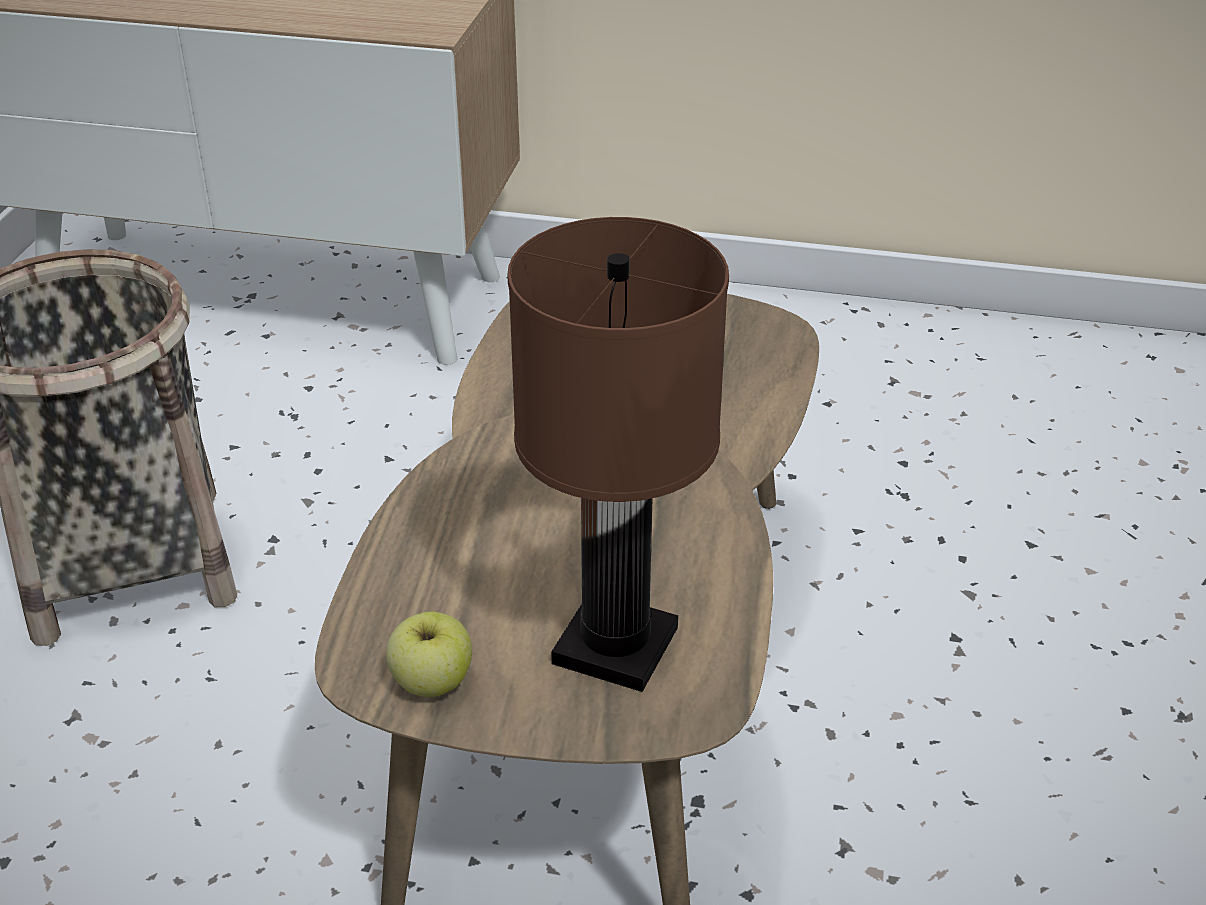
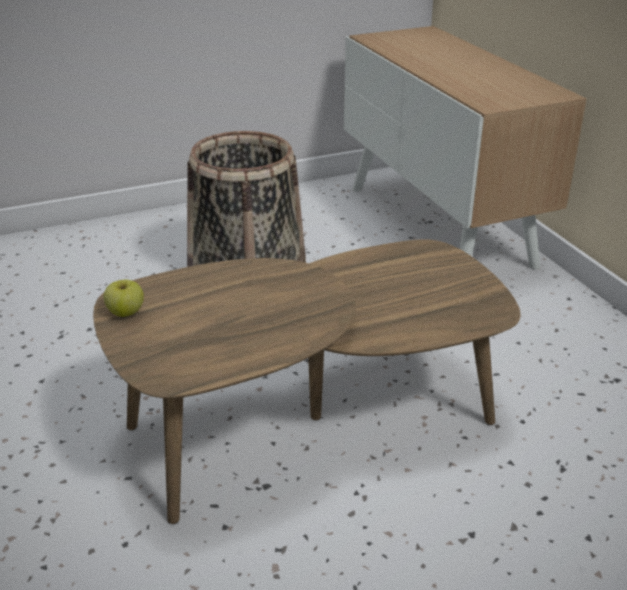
camera: 55 degrees right, 5 degrees down
(616, 647) = (184, 345): brown table lamp -> none

